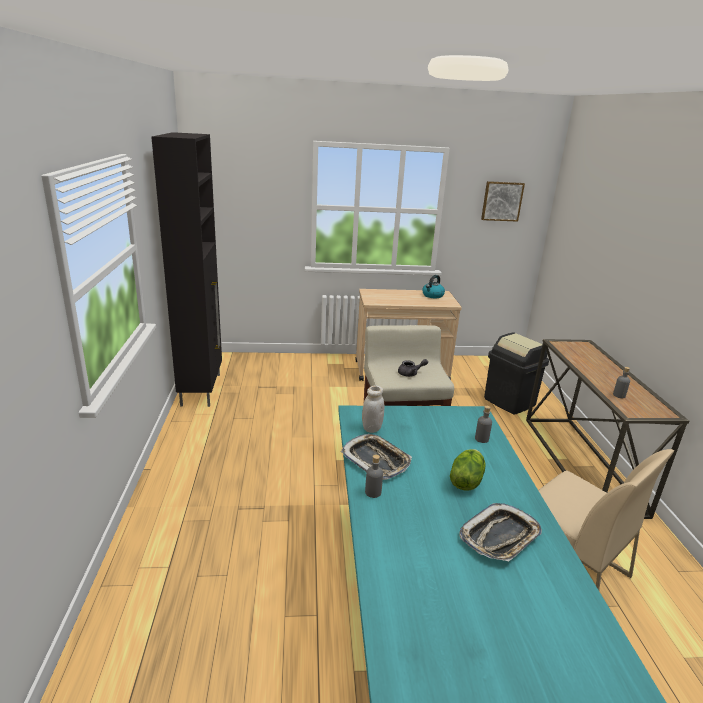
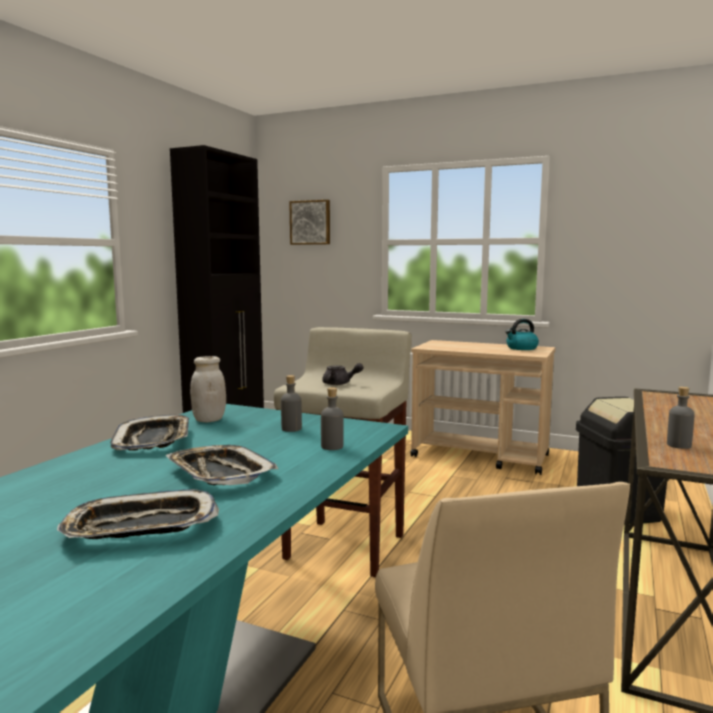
camera: 30 degrees right, 15 degrees down
(373, 492) = (87, 459): grey bottle -> grey bottle (291, 429)
(465, 481) = (220, 473): lettuce -> tray
(501, 201) = (635, 221): picture -> picture (310, 222)

